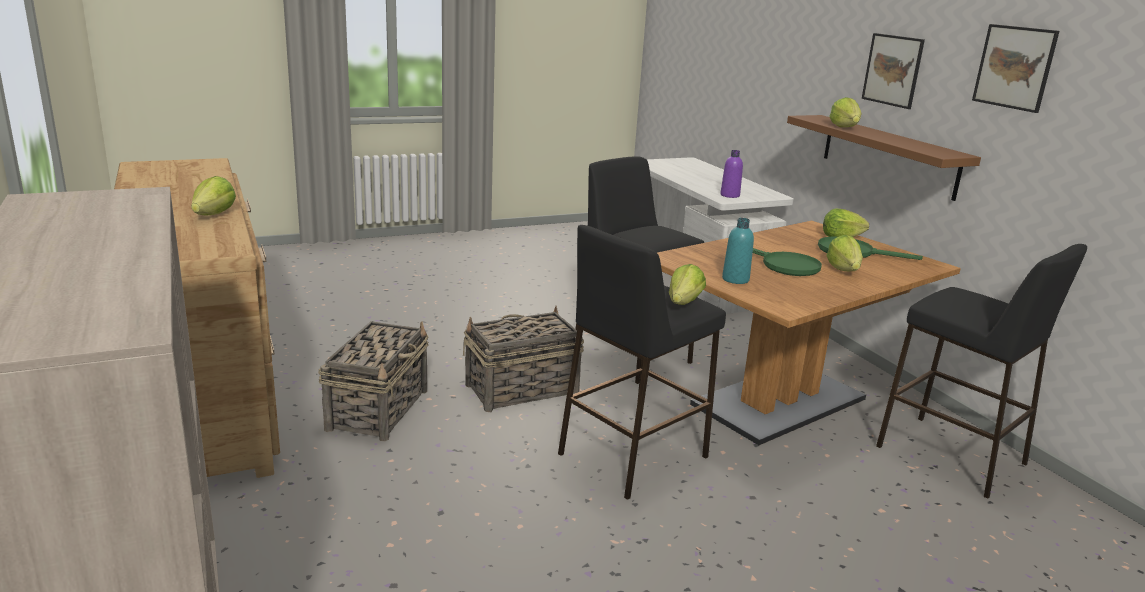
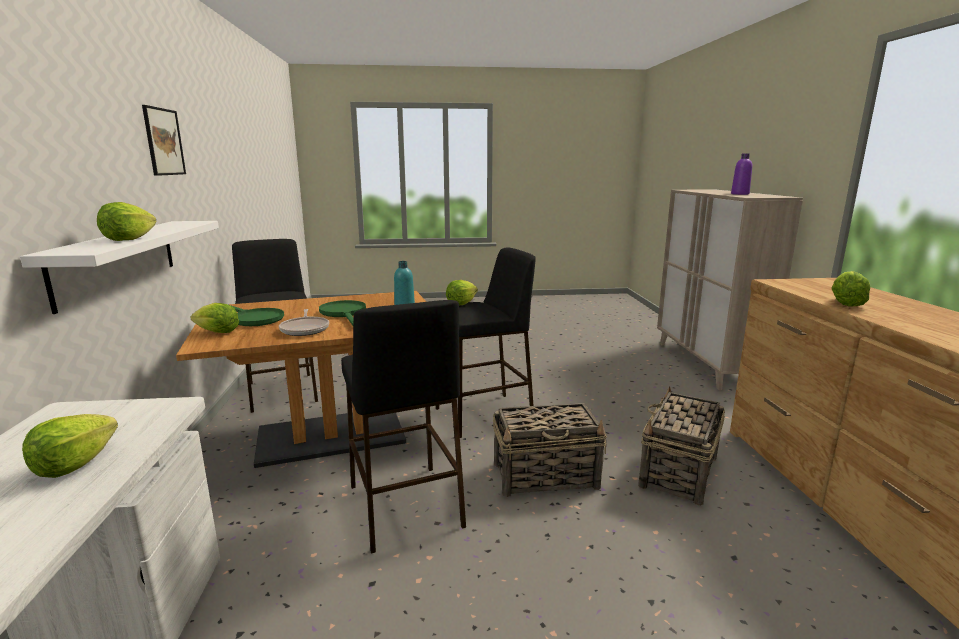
camera: 160 degrees left, 5 degrees down
(730, 195) = (138, 417): purple bottle -> purple bottle (740, 194)
(774, 244) = (305, 329): none -> frying pan
(844, 270) = (304, 308): lettuce -> lettuce (74, 464)
(888, 155) = (118, 260): brown shelf -> white shelf
(892, 70) = (86, 161): picture -> none

